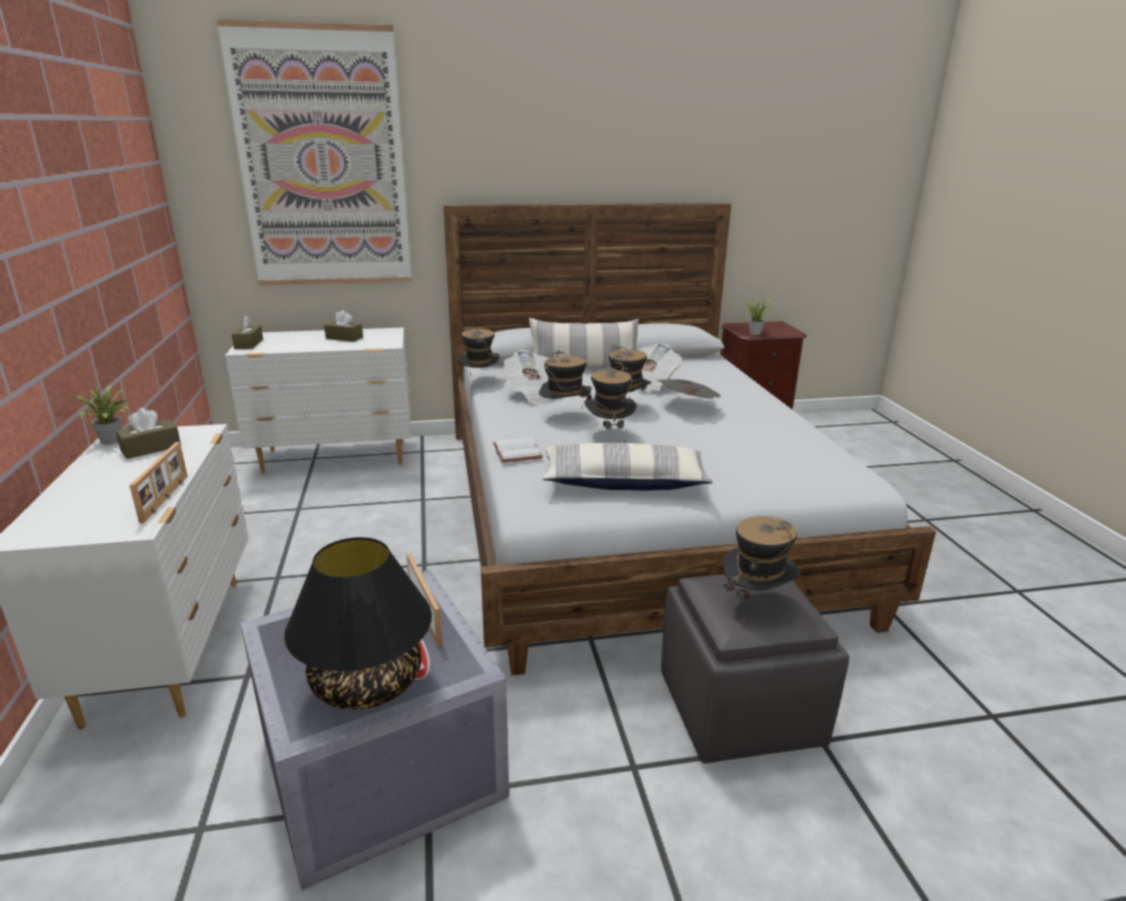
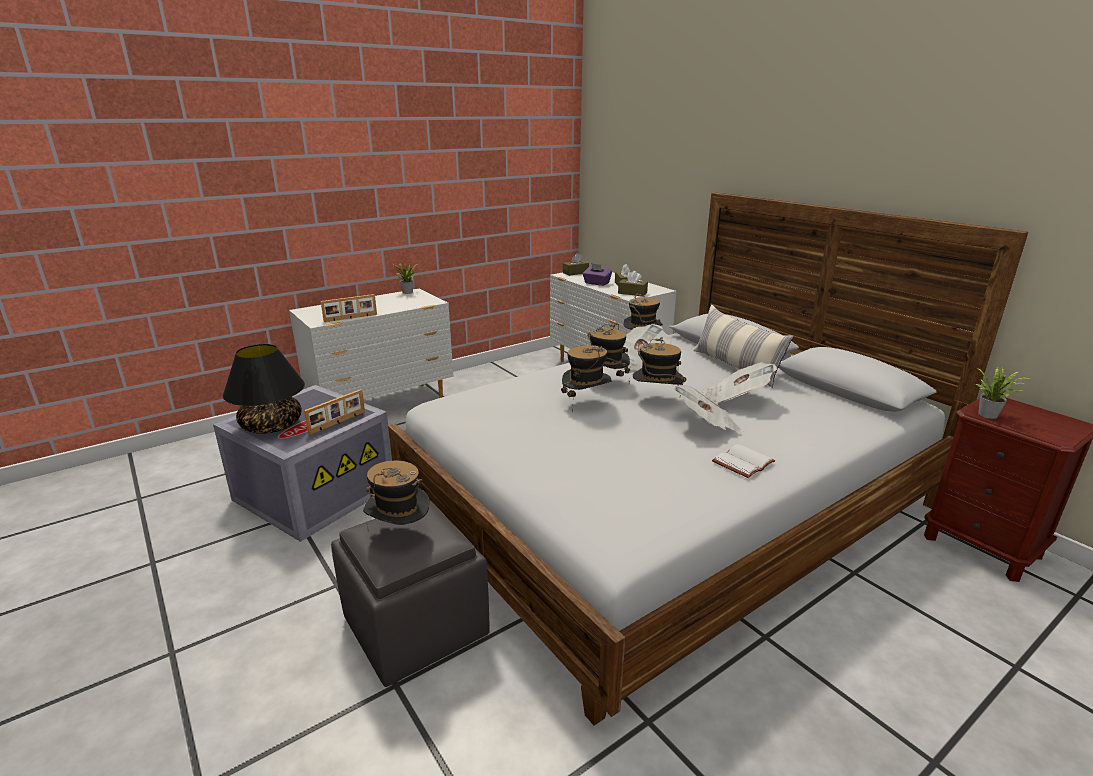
camera: 65 degrees right, 0 degrees up
(151, 448) = (404, 300): brown tissue box -> brown tissue box (632, 293)
(312, 345) = (596, 283): none -> purple tissue box
(322, 161) = (652, 149): picture -> none
(515, 452) = (517, 381): white book -> white book (742, 461)
(624, 482) = (501, 426): pillow -> none

